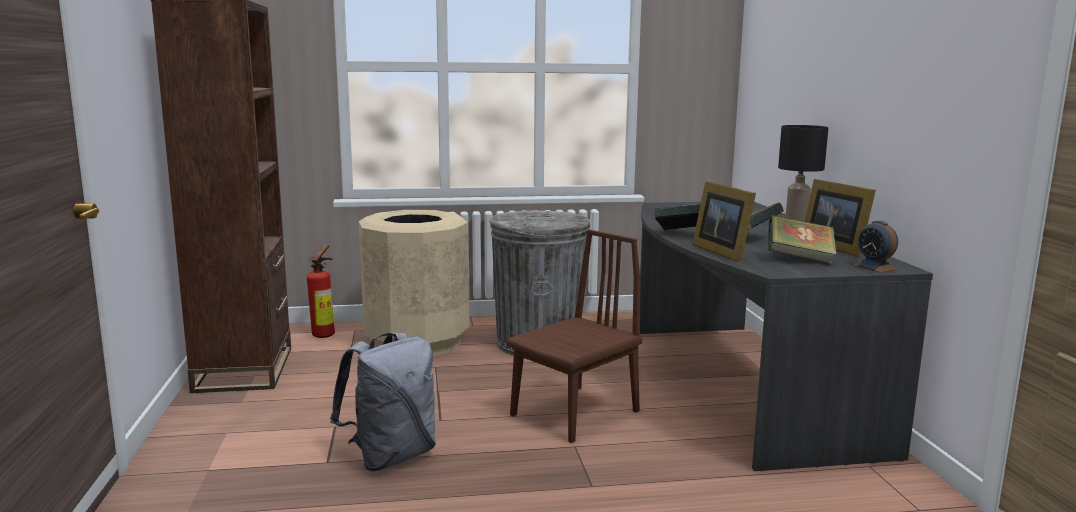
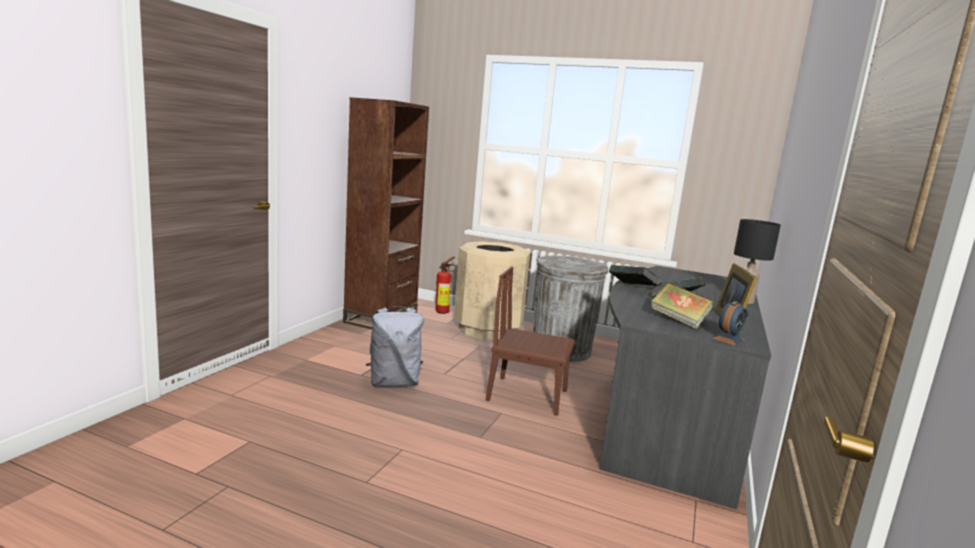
camera: 30 degrees right, 0 degrees up
(575, 413) = (527, 395): brown chair -> brown chair turned 150 degrees counterclockwise
(722, 251) = (631, 303): picture frame -> none
(875, 267) = (728, 339): alarm clock -> alarm clock turned 135 degrees counterclockwise

